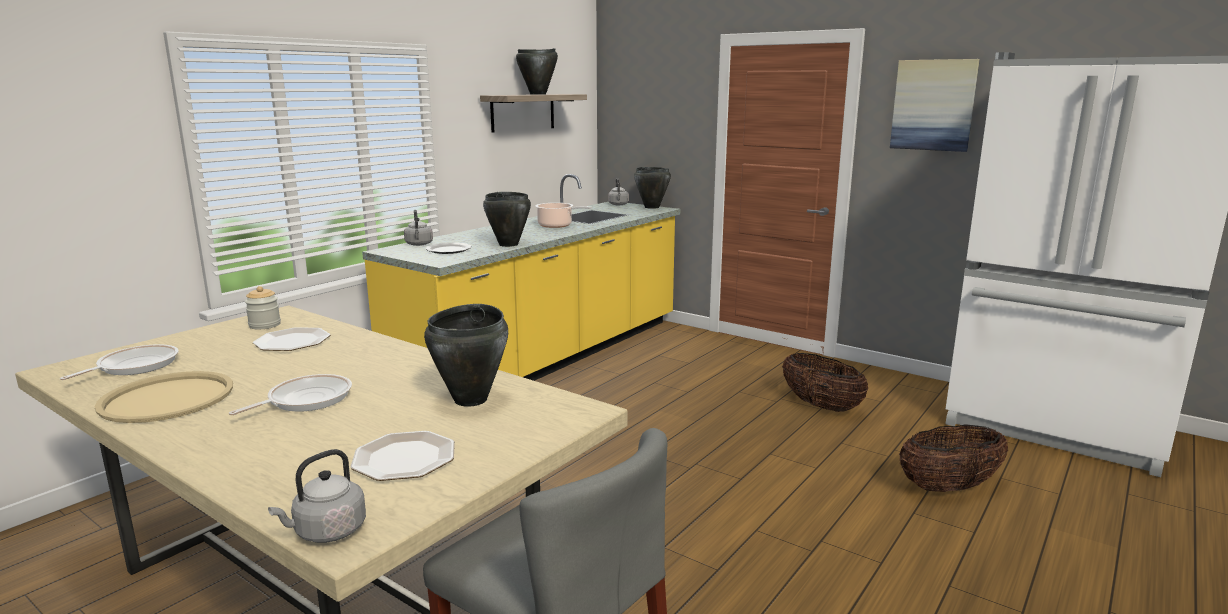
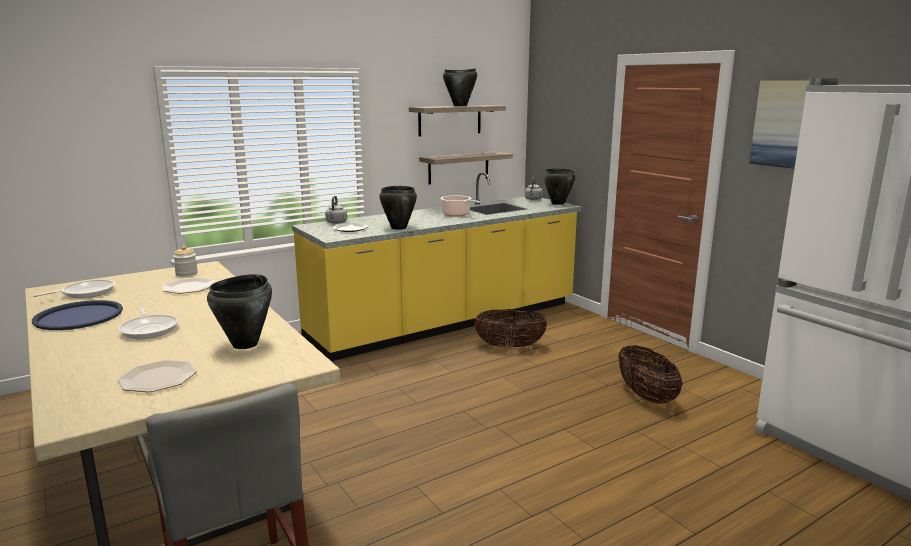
camera: 20 degrees right, 0 degrees up
(167, 398) = (79, 316): beige tray -> blue tray
(305, 400) = (149, 329): frying pan -> frying pan turned 90 degrees clockwise
(327, 532) = (61, 417): grey kettle -> none
(533, 170) = (458, 167): none -> shelf
(949, 487) = (706, 489): basket -> basket (509, 346)

